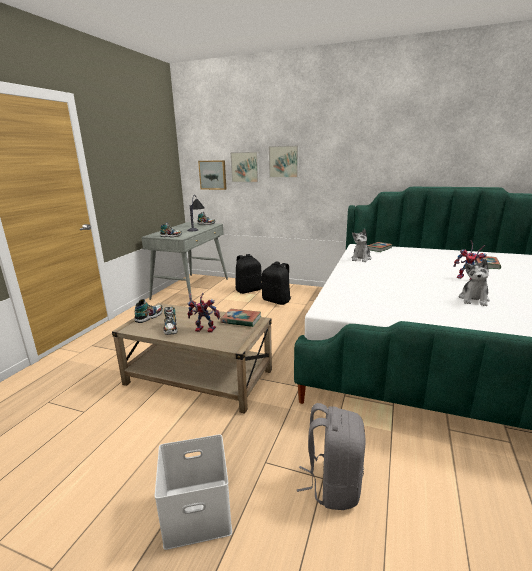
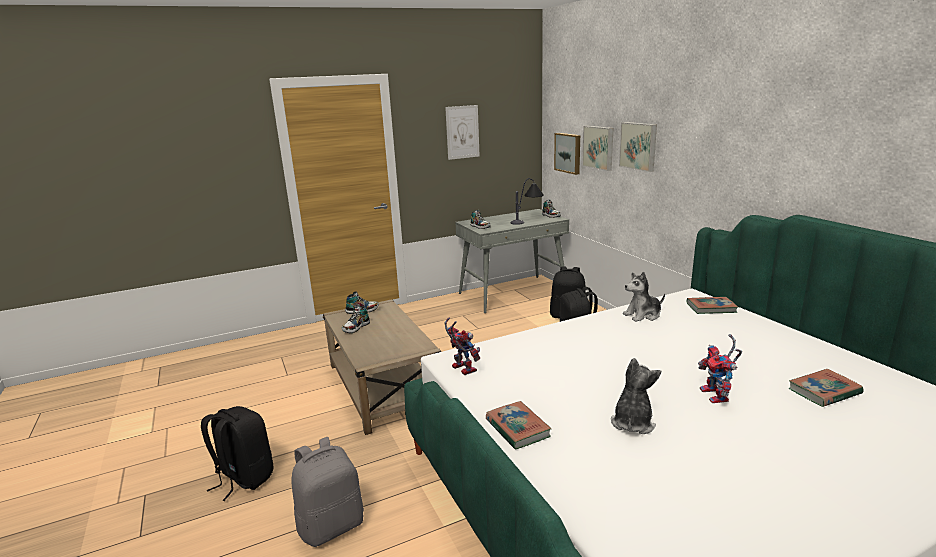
camera: 45 degrees right, 0 degrees up
(134, 158) = (462, 132): none -> picture
(195, 513) = (243, 478): white storage box -> black backpack
(203, 330) = (372, 338): toy robot -> toy robot (461, 368)
(241, 320) = (414, 342): book -> book (517, 428)
(474, 299) = (632, 422): plush toy -> plush toy turned 135 degrees clockwise

